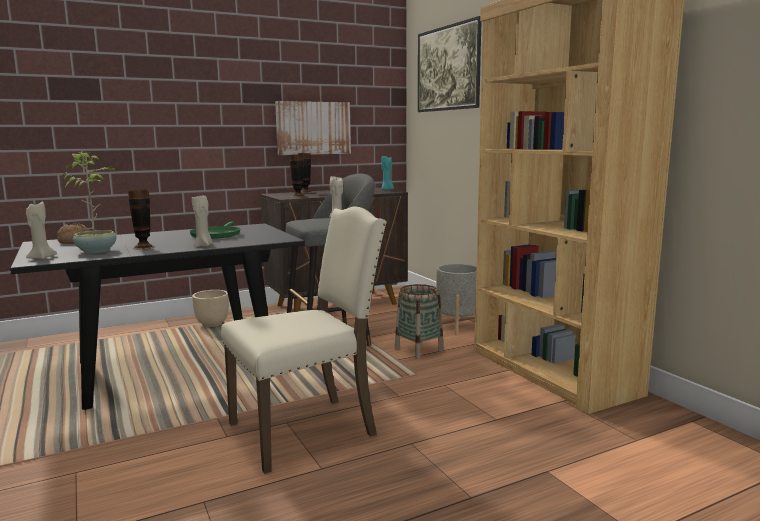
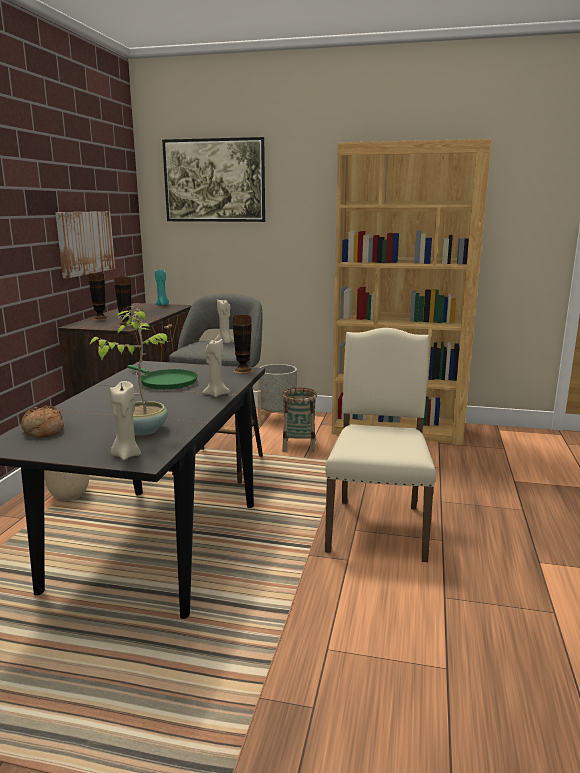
camera: 50 degrees left, 5 degrees up
(143, 247) = (169, 412): vase -> vase (243, 370)

